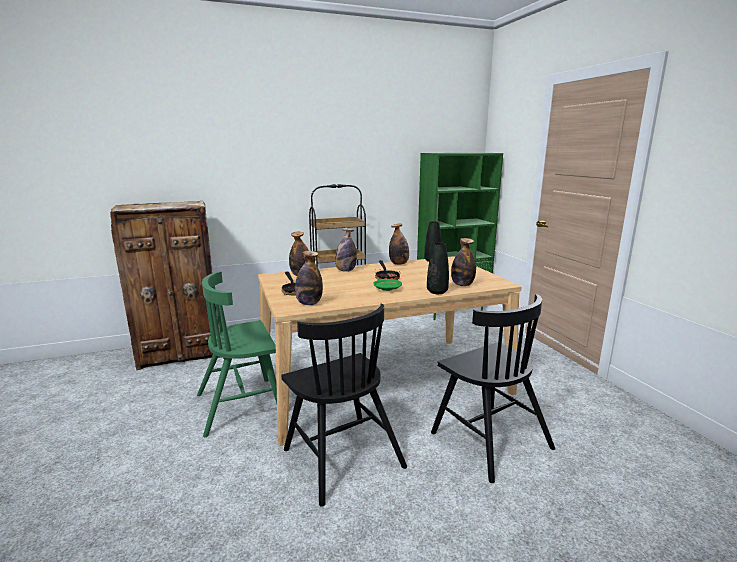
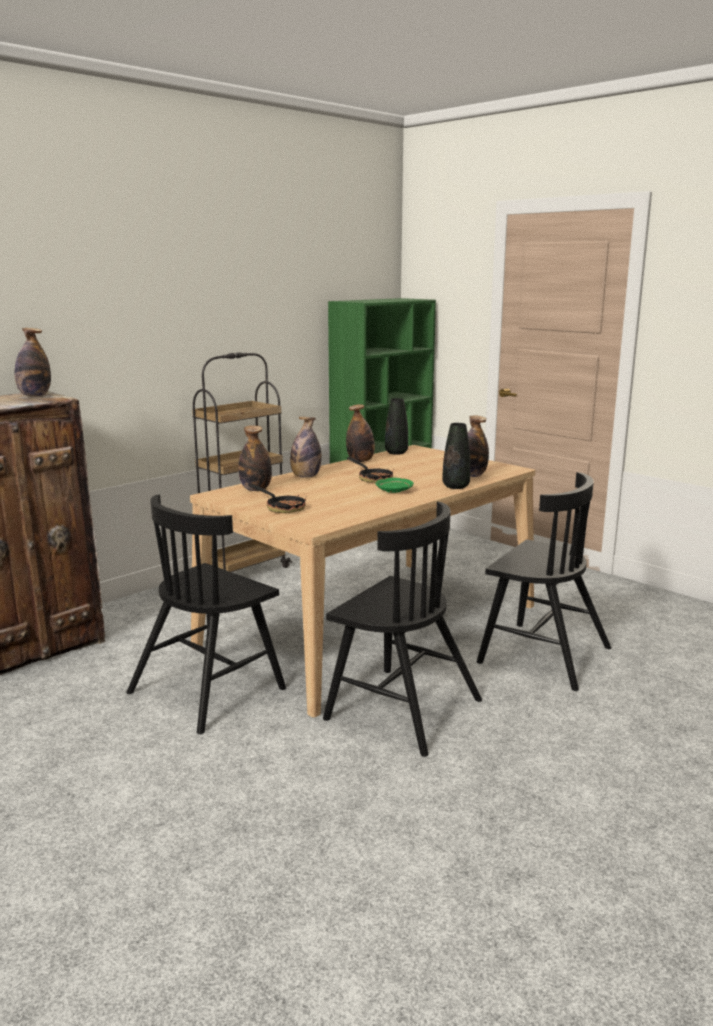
camera: 25 degrees left, 0 degrees up
(245, 403) = (213, 687): green chair -> black chair
(309, 303) = (327, 518): bottle -> bottle (34, 395)

